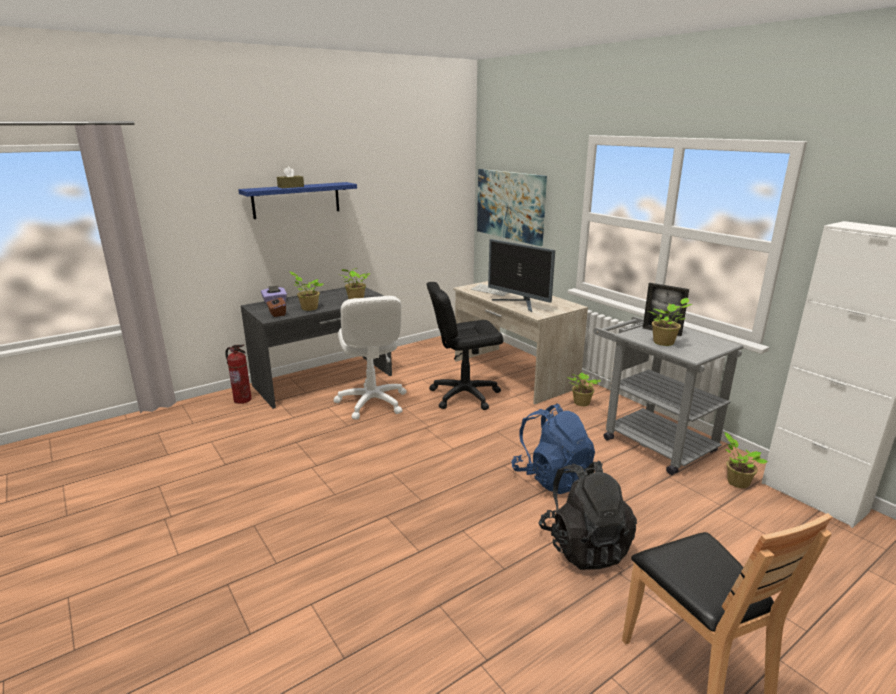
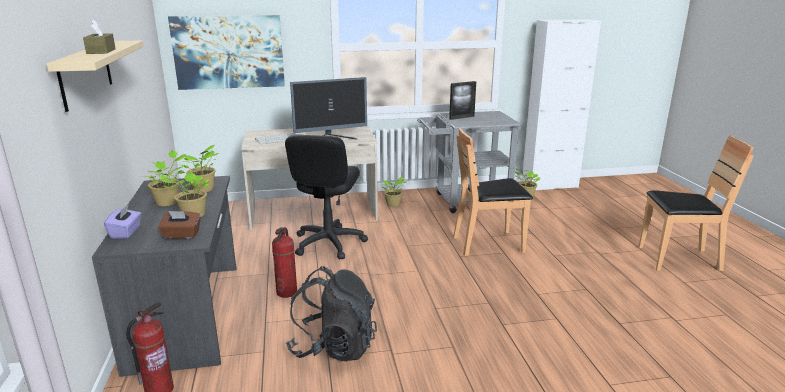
camera: 65 degrees left, 0 degrees up
(296, 200) = (86, 73): blue shelf -> beige shelf
(372, 402) = (287, 292): white office chair -> fire extinguisher
(551, 477) = (488, 244): blue backpack -> brown chair
(584, 546) = (571, 256): black backpack -> black backpack (334, 347)
(665, 343) = (482, 121): potted plant -> potted plant (169, 202)

